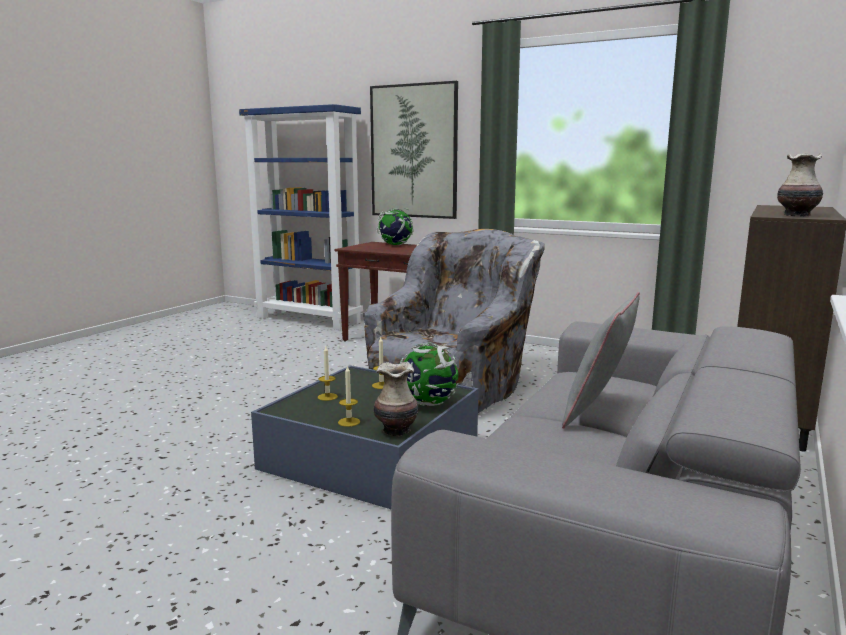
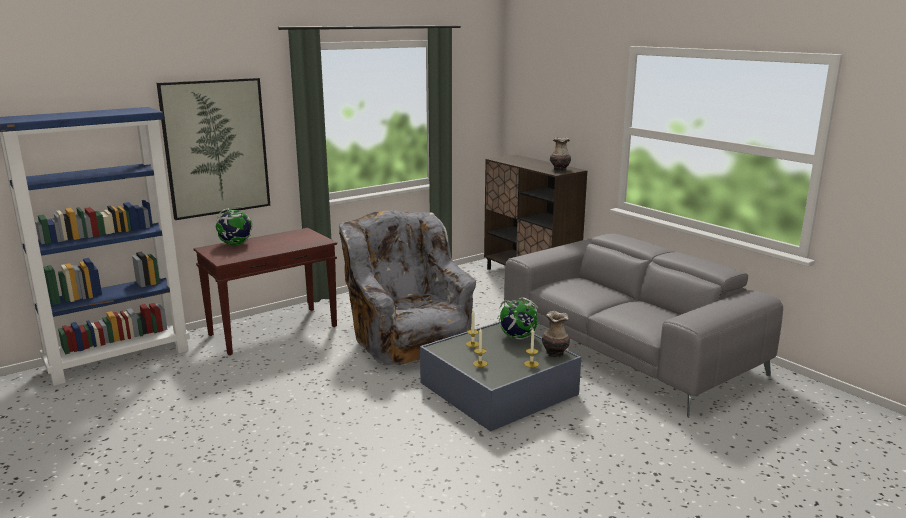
camera: 65 degrees left, 5 degrees up
(598, 412) = (611, 297): grey pillow -> none

